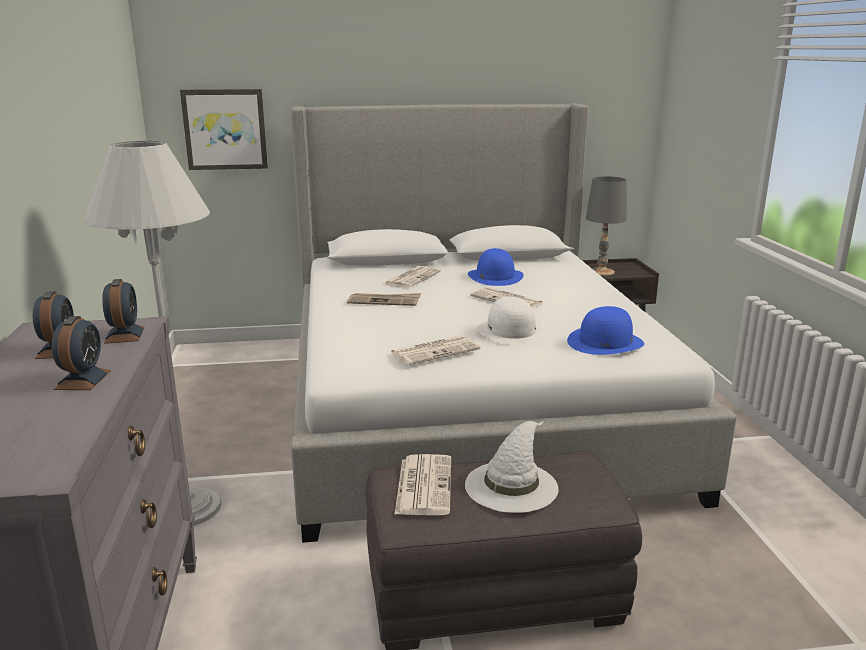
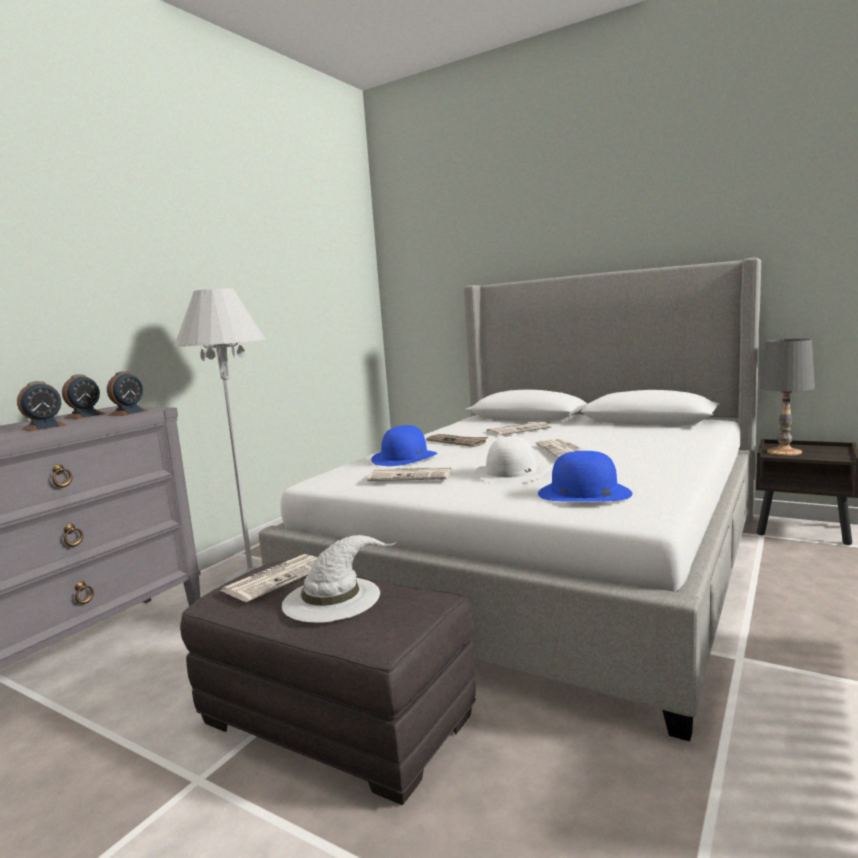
camera: 40 degrees right, 10 degrees down
(225, 129) = (429, 308): picture -> none
(495, 276) = (597, 434): blue hat -> blue hat (404, 457)

